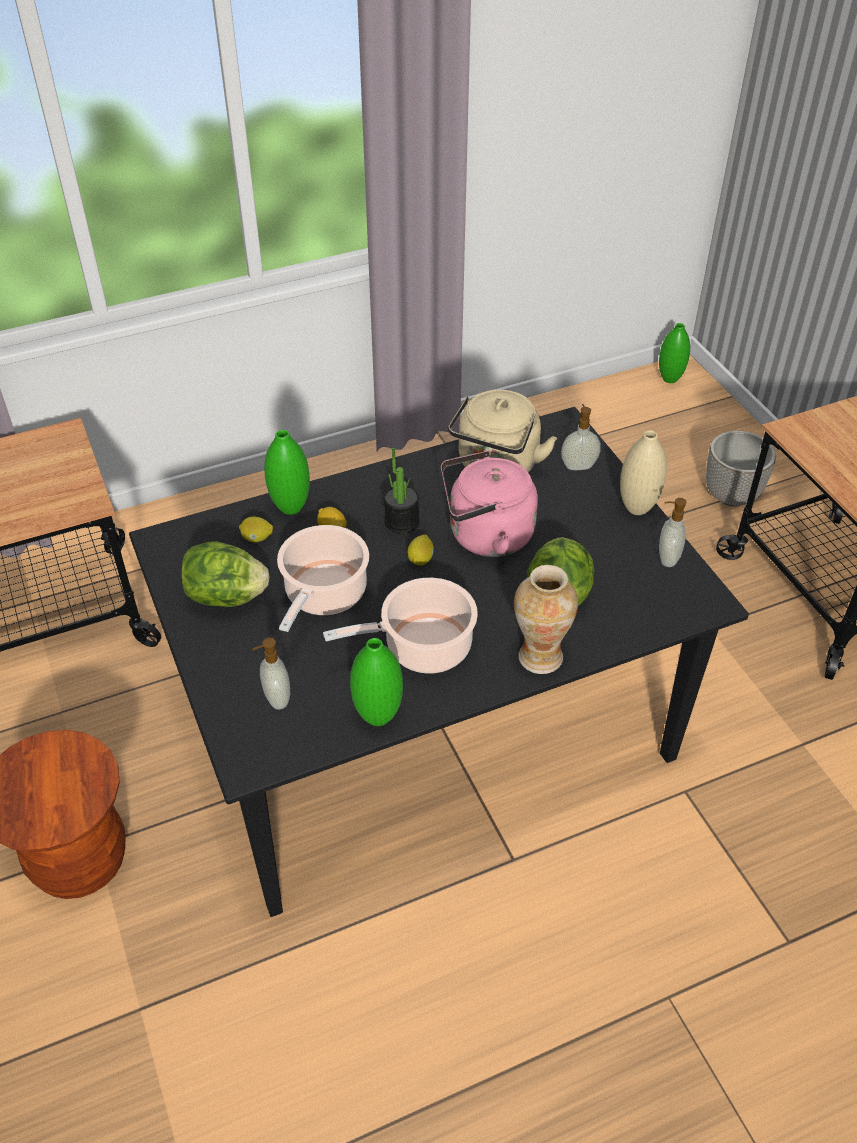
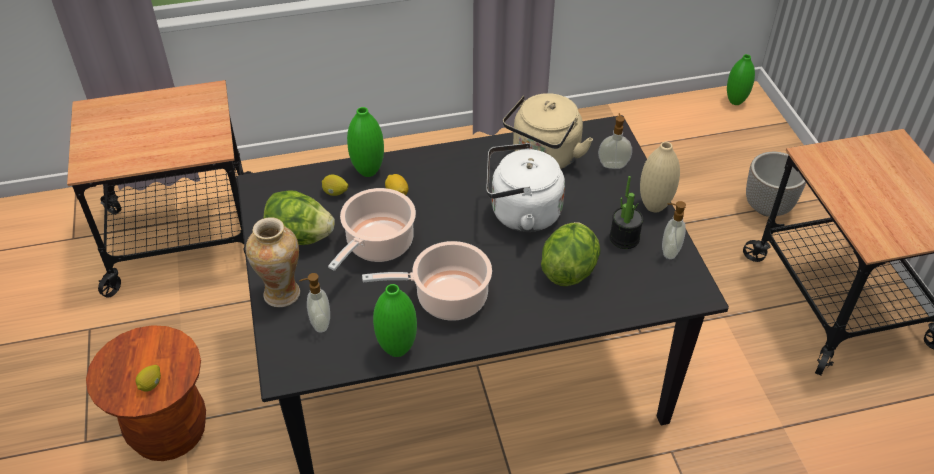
camera: 10 degrees right, 0 degrees up
(402, 522) = (454, 194): potted plant -> potted plant (624, 238)
(421, 559) = (463, 226): lemon -> lemon (151, 384)
(485, 536) = (520, 213): pink kettle -> white kettle
(540, 656) = (541, 318): vase -> vase (282, 293)

